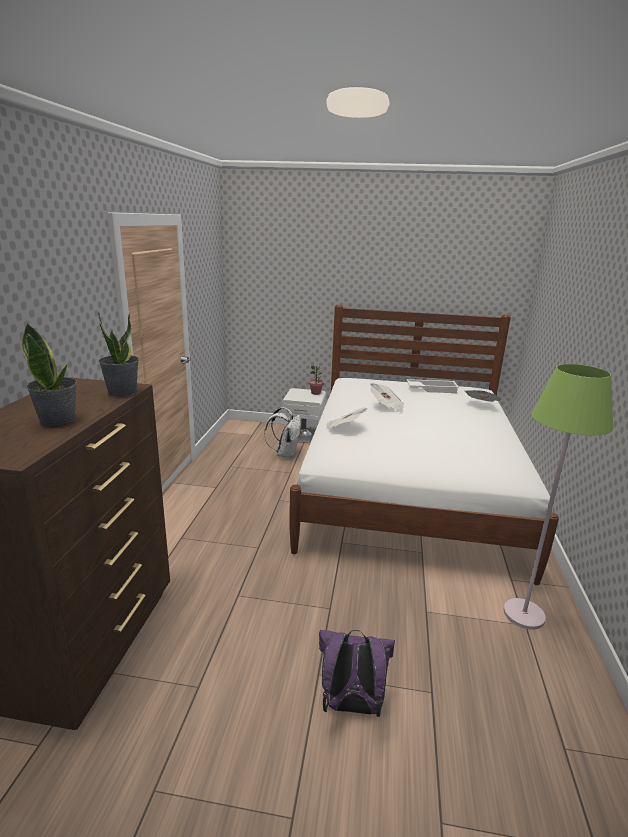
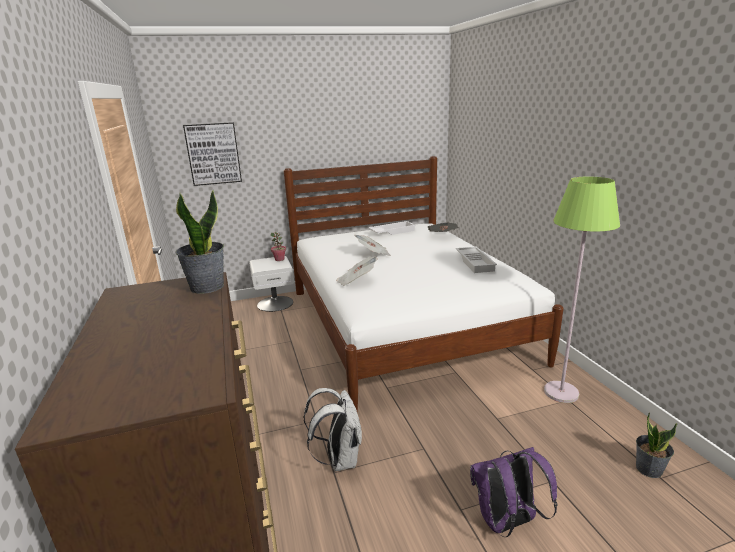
camera: 25 degrees left, 0 degrees up
(58, 421) = (184, 335): potted plant -> potted plant (648, 468)
(273, 281) = (213, 154): none -> picture
(285, 454) = (272, 325): white backpack -> white backpack (339, 458)
(485, 441) = (476, 263): none -> white tray

